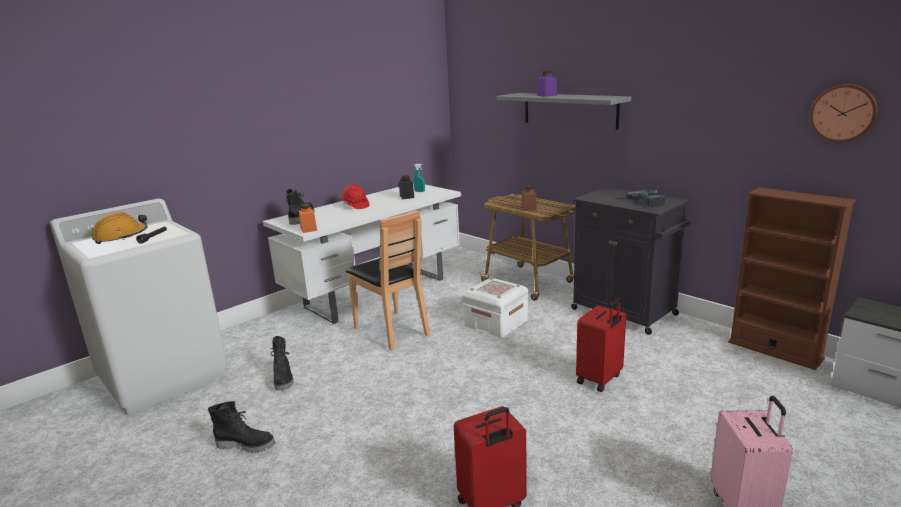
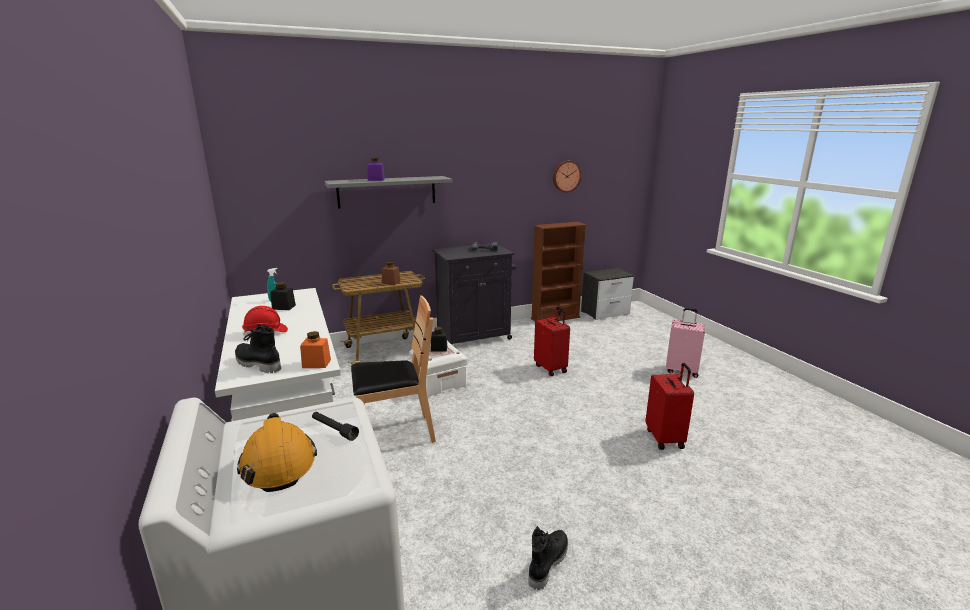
camera: 70 degrees left, 0 degrees up
(284, 379) = (432, 523): black boot -> none
(499, 287) = (439, 348): none -> black jar

